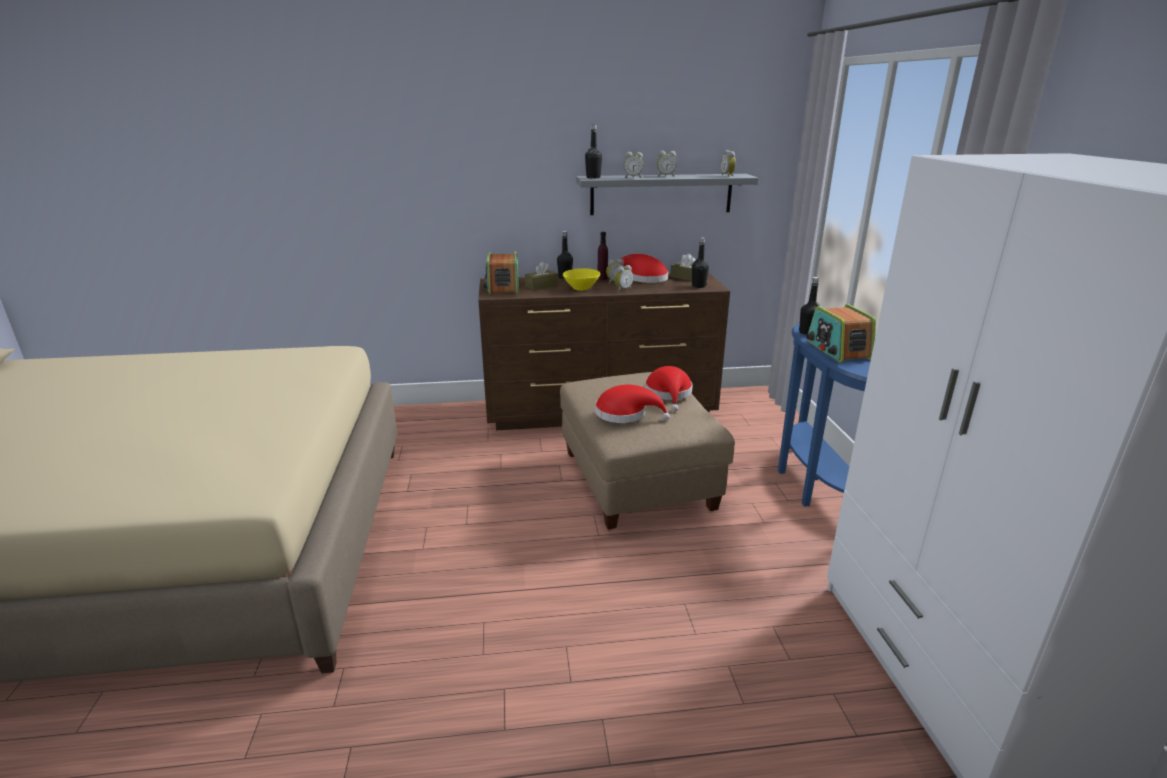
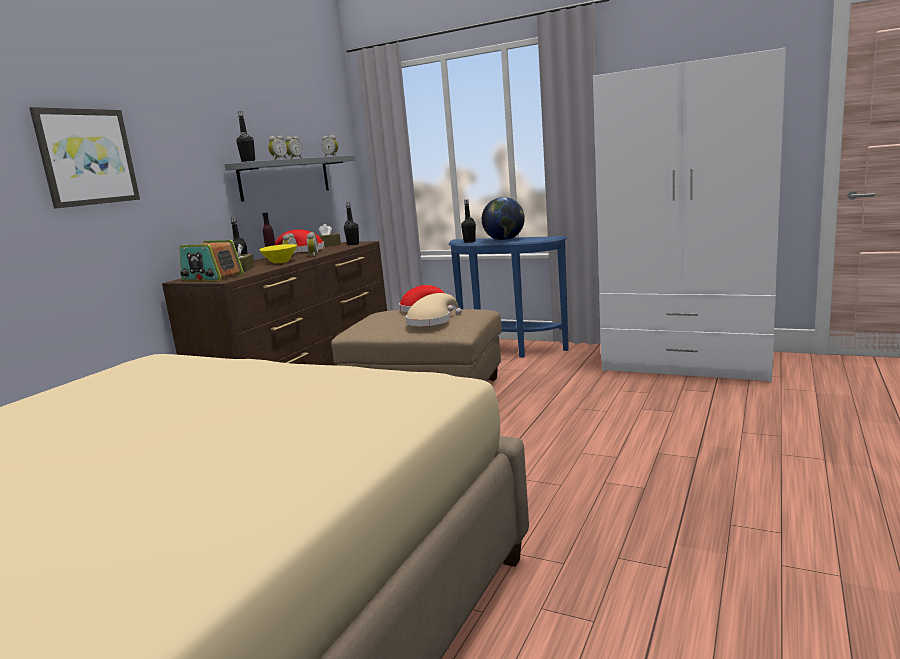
camera: 55 degrees left, 10 degrees down
(428, 166) = (87, 157): none -> picture
(625, 414) = (431, 321): red hat -> beige hat
(837, 350) = (504, 240): radio -> globe

